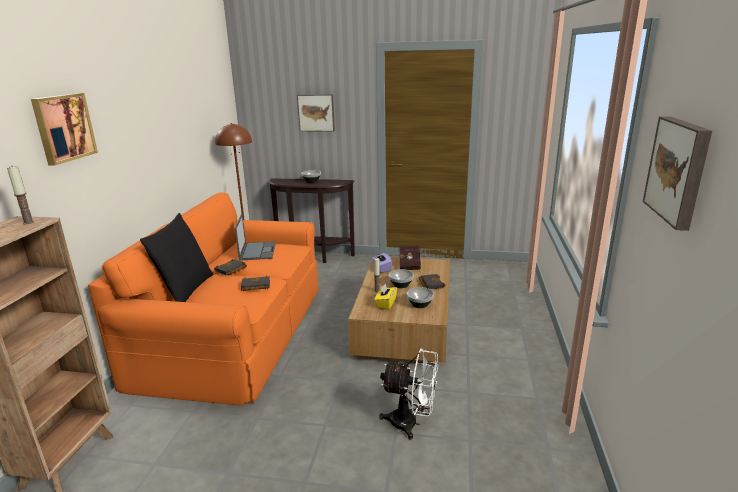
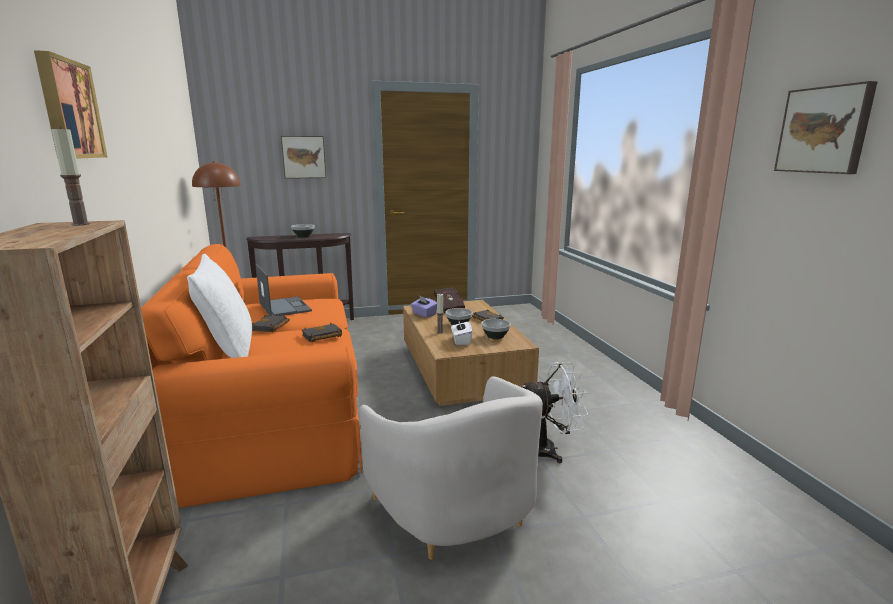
camera: 25 degrees left, 5 degrees down
(185, 290) = (229, 353): black pillow -> white pillow
(294, 455) = (456, 511): none -> white armchair
(385, 304) = (461, 341): yellow tissue box -> white tissue box

